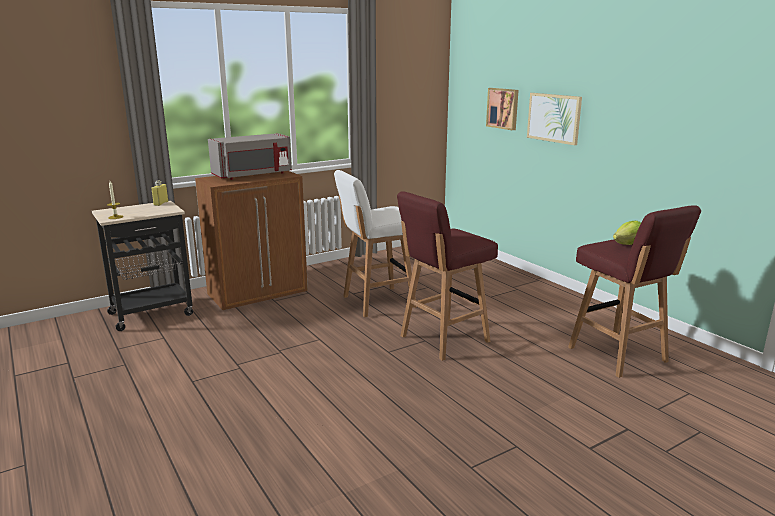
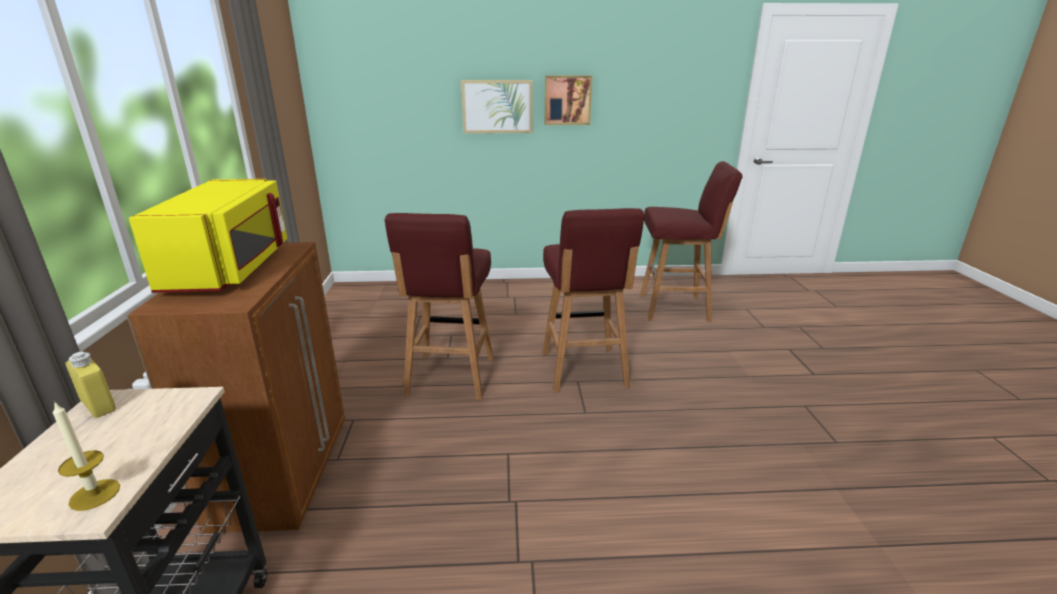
camera: 60 degrees left, 5 degrees up
(253, 175) = (232, 267): grey microwave -> yellow microwave
(377, 302) = (450, 377): white stool -> red stool
(503, 108) = (416, 103): picture -> picture (567, 100)
(628, 244) = (674, 209): lettuce -> none

